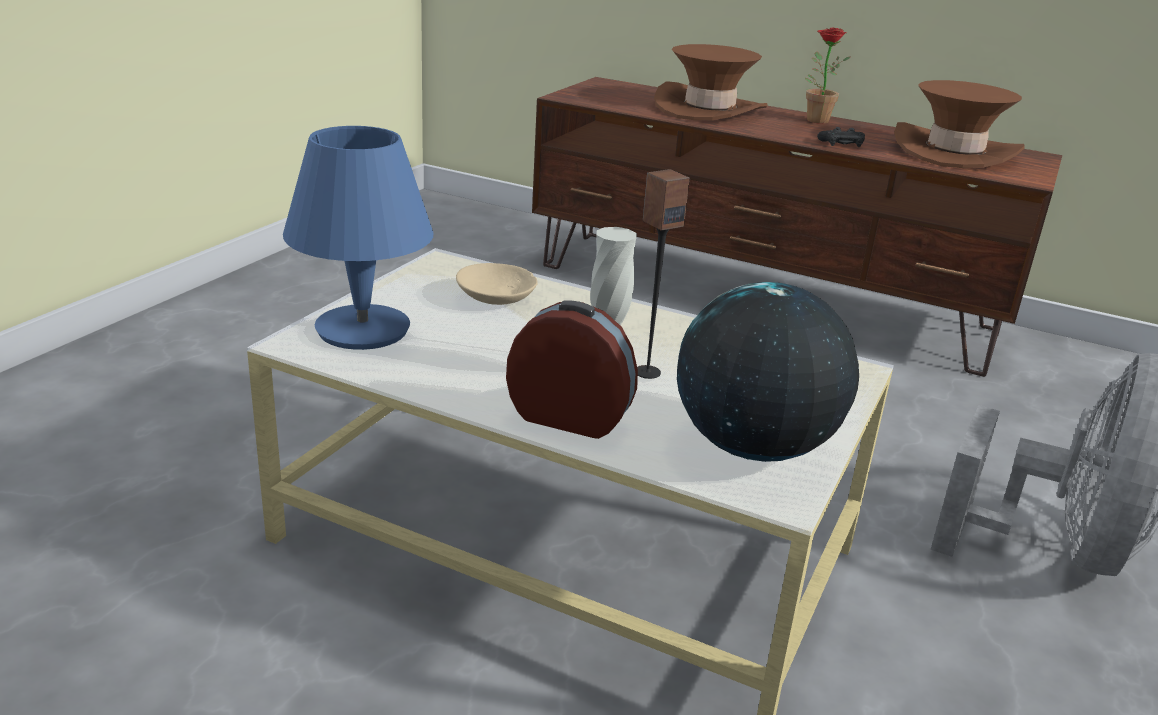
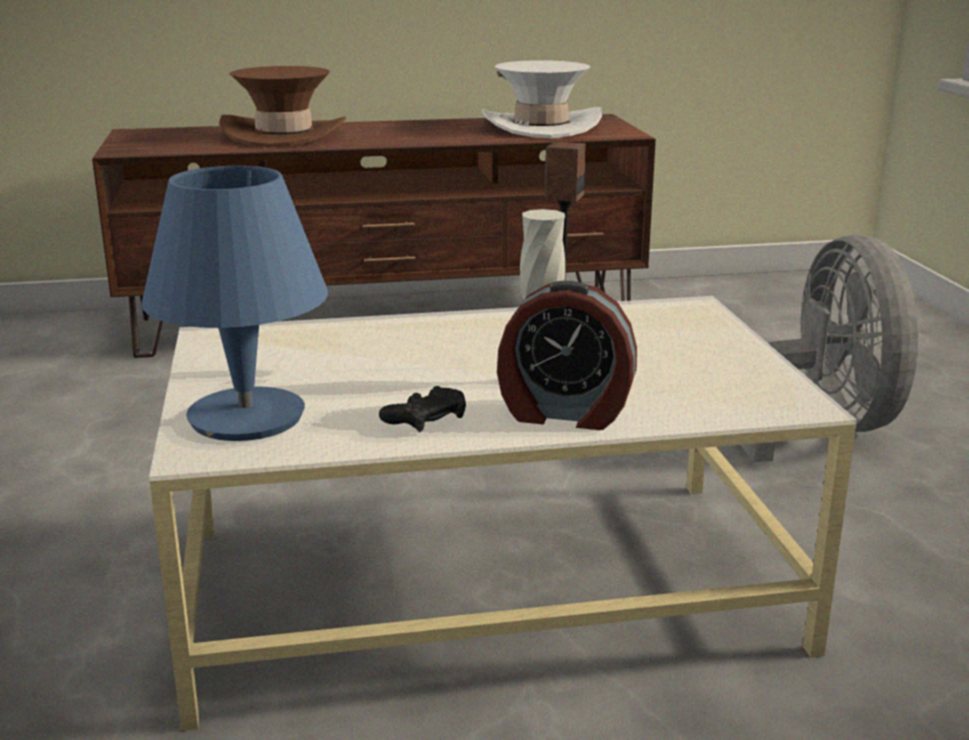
camera: 35 degrees left, 5 degrees down
(497, 298) = (326, 348): beige bowl -> none
(570, 416) = (564, 413): alarm clock -> alarm clock turned 150 degrees counterclockwise
(753, 448) = (728, 382): globe -> none
(814, 119) = (389, 125): potted plant -> none
(841, 144) = (448, 138): black game controller -> black game controller (426, 418)
(954, 152) = (541, 127): brown hat -> white hat

